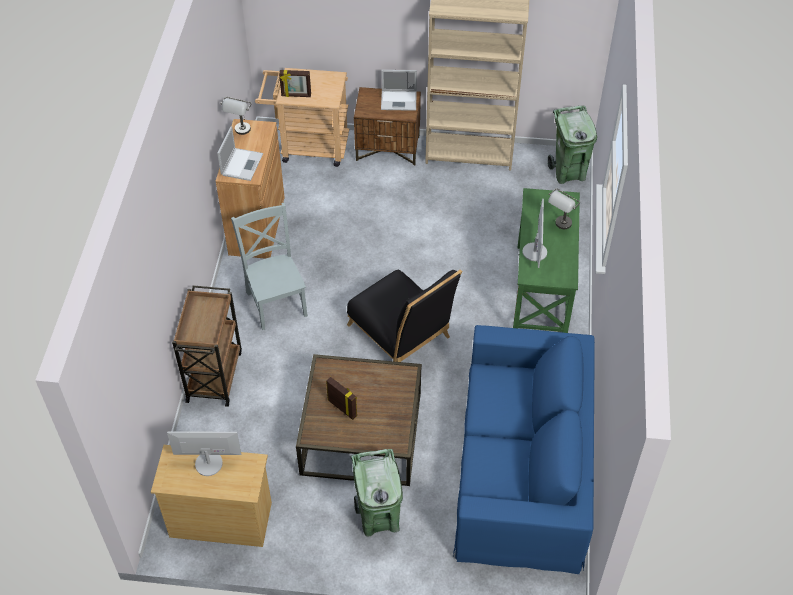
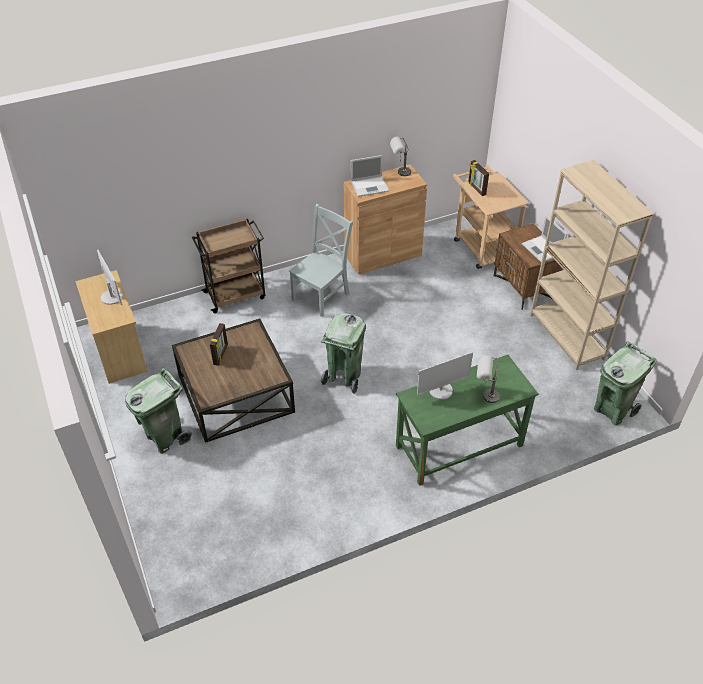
camera: 60 degrees right, 5 degrees down
(402, 335) = (344, 377): black chair -> green trash can
(523, 466) = (266, 509): blue sofa -> none

